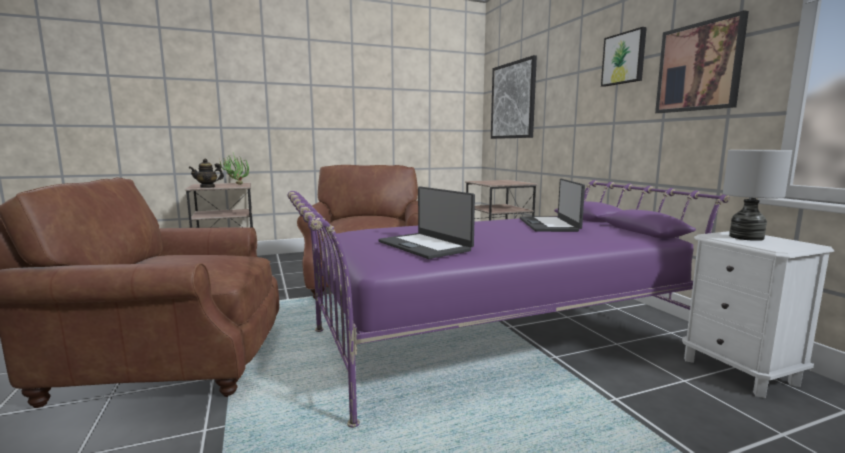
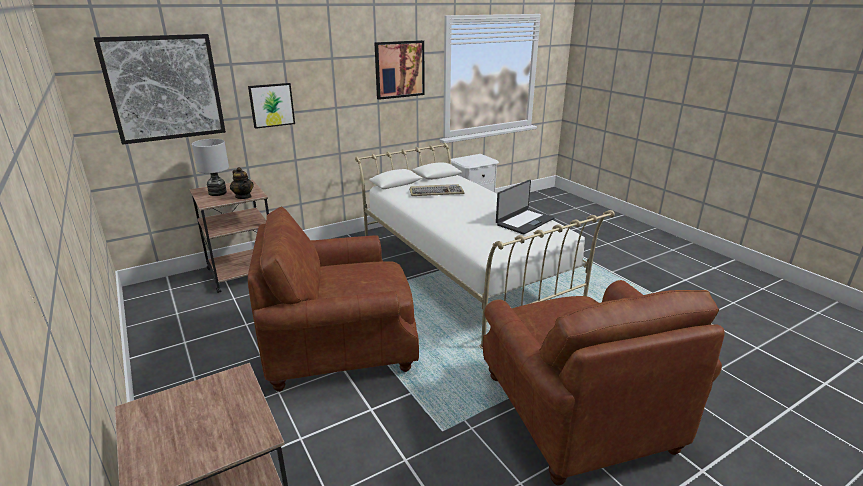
camera: 100 degrees left, 15 degrees up
(207, 187) = (243, 422): teapot -> teapot (243, 196)
(236, 184) = (181, 404): potted plant -> none
(497, 338) = (462, 272): purple bed -> white bed
(549, 225) = (436, 192): laptop -> keyboard
(624, 58) = (340, 55): picture -> picture (271, 105)
(746, 237) = (469, 160): grey table lamp -> grey table lamp (217, 193)

